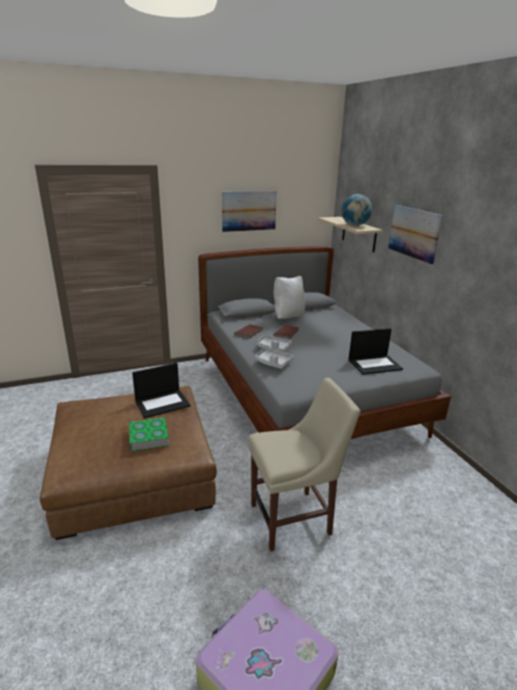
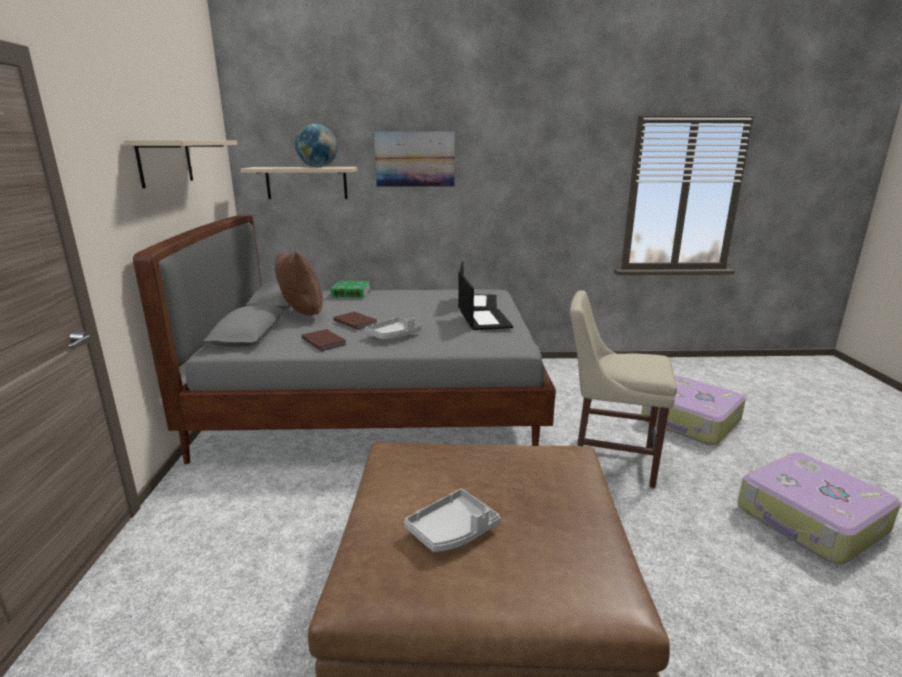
camera: 70 degrees left, 5 degrees down
(148, 437) = (531, 485): book -> book (351, 293)
(163, 403) = (432, 463): laptop -> laptop (484, 320)
(249, 211) = (165, 162): picture -> beige shelf
(273, 362) = (440, 340): grey tray -> grey tray (453, 531)
(288, 317) = (300, 315): white pillow -> brown pillow
(294, 518) = (608, 460): beige chair -> beige chair turned 75 degrees counterclockwise
(413, 586) = (690, 421): none -> suitcase

